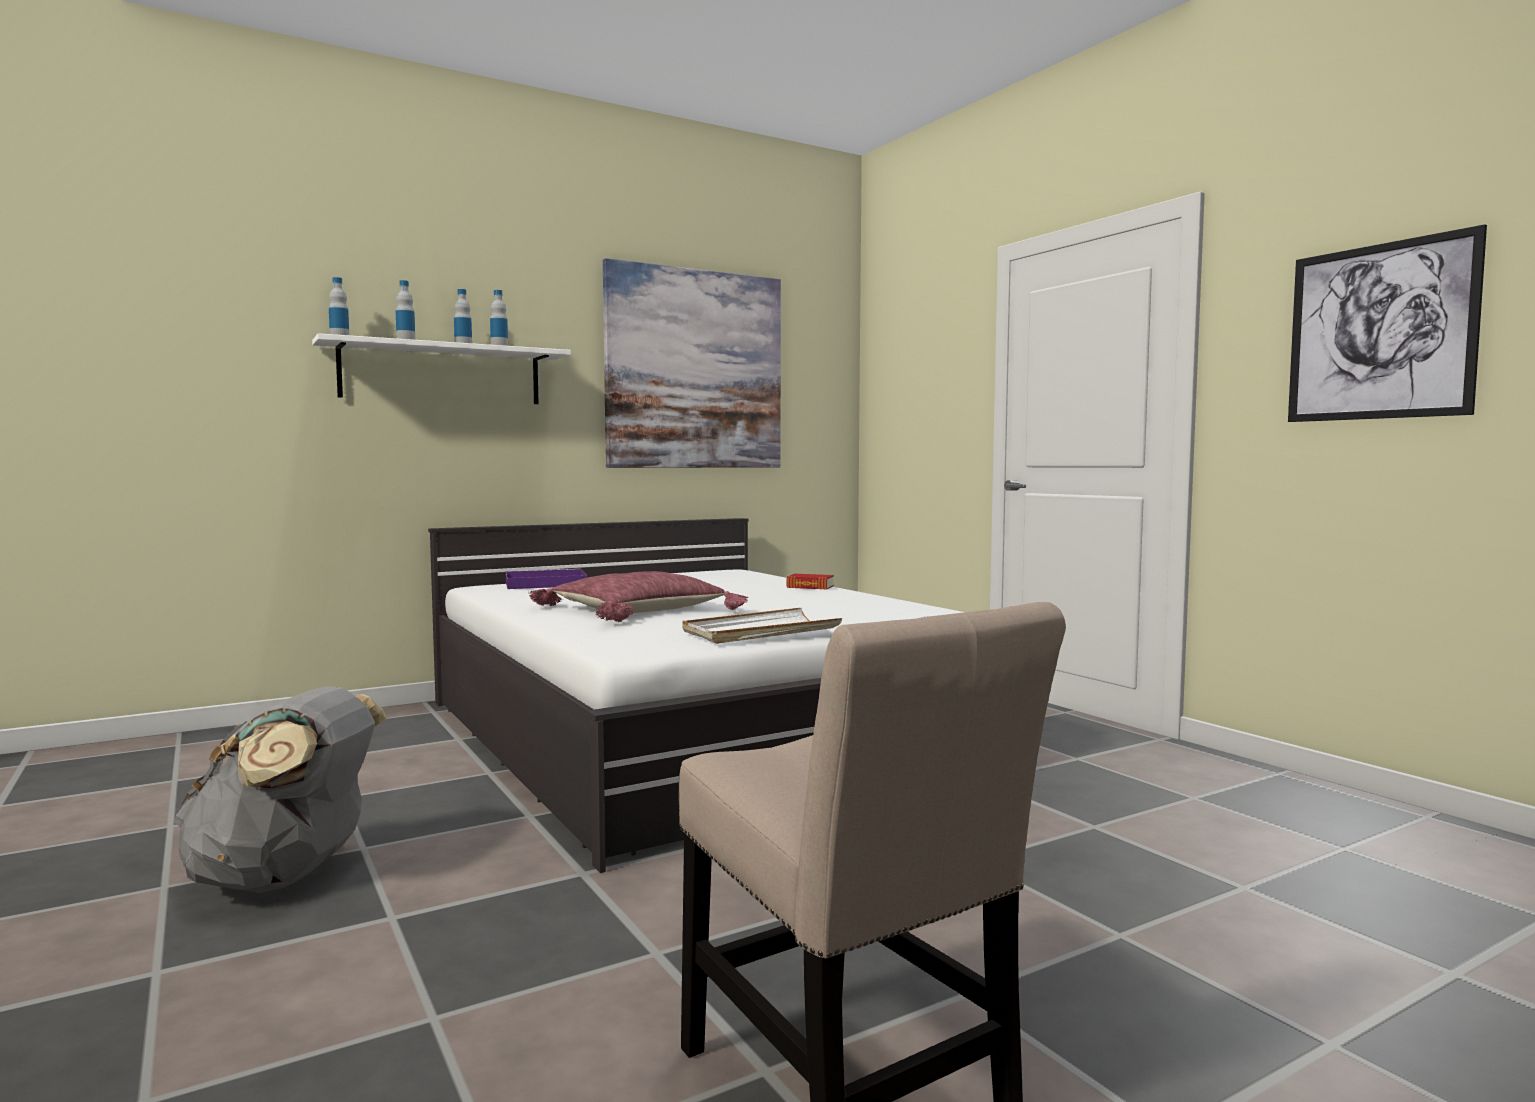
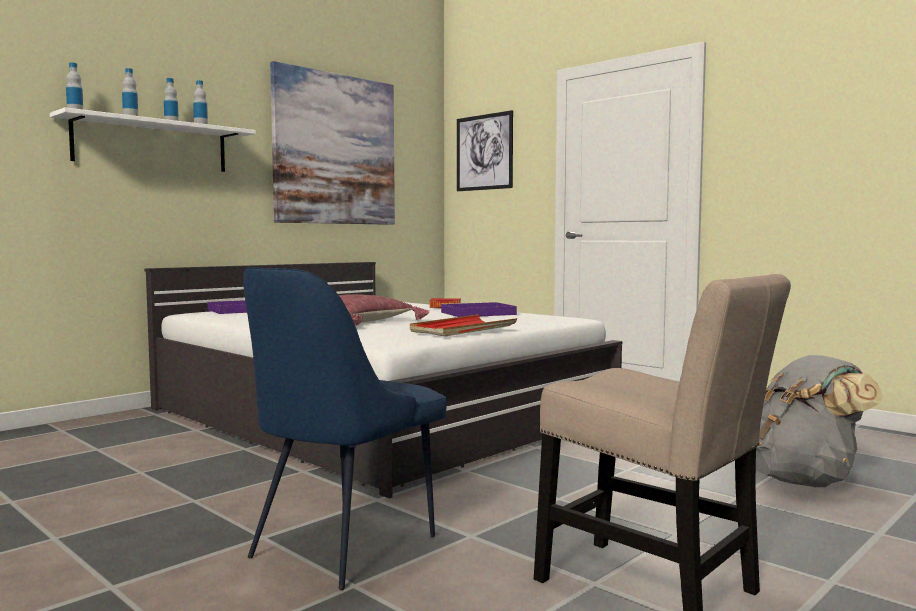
camera: 15 degrees left, 0 degrees up
(286, 877) = (151, 523): grey backpack -> grey backpack (800, 480)
(474, 949) = (343, 547): none -> blue chair
(760, 632) = (463, 329): white tray -> red tray
(834, 600) = (477, 313): none -> purple tray
(1379, 332) = (820, 135): picture -> picture (484, 152)

